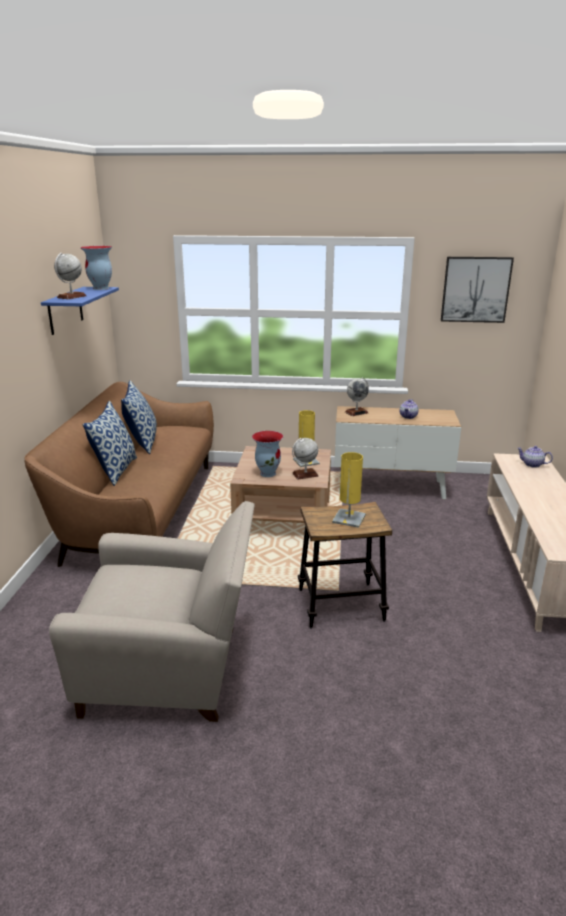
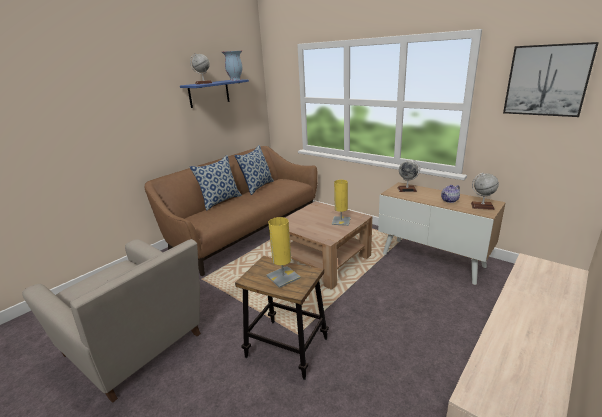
camera: 35 degrees right, 0 degrees up
(268, 473) = (303, 224): vase -> none
(305, 474) = (327, 231): globe -> globe (482, 206)
(532, 464) = (556, 276): teapot -> none

